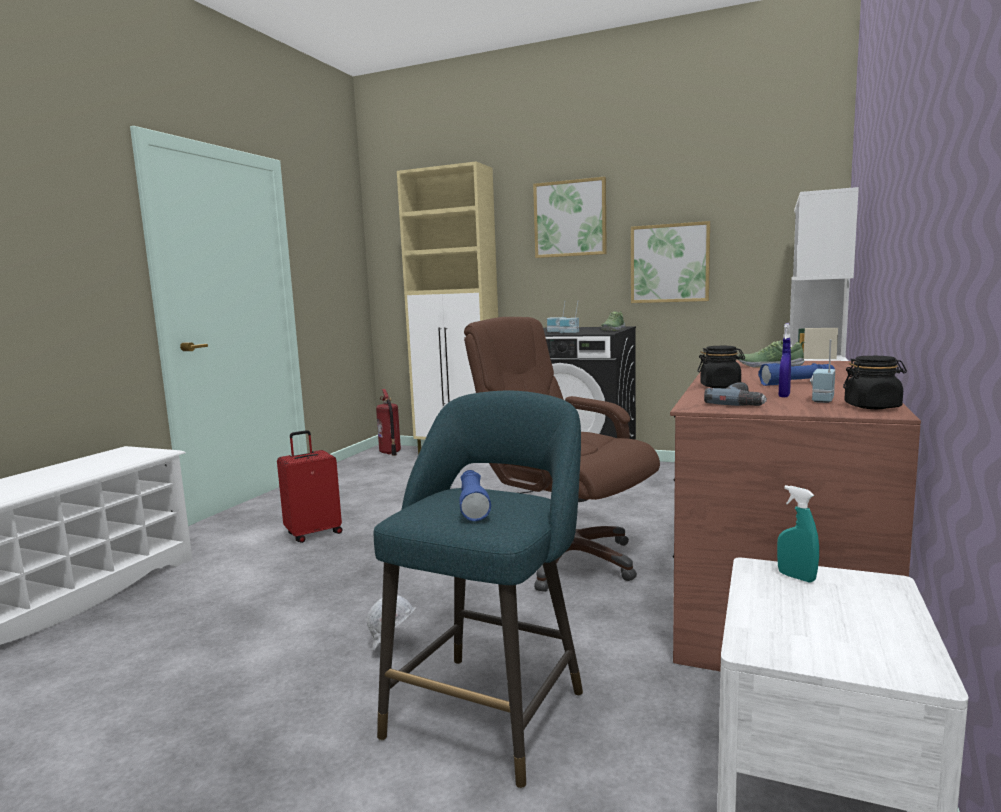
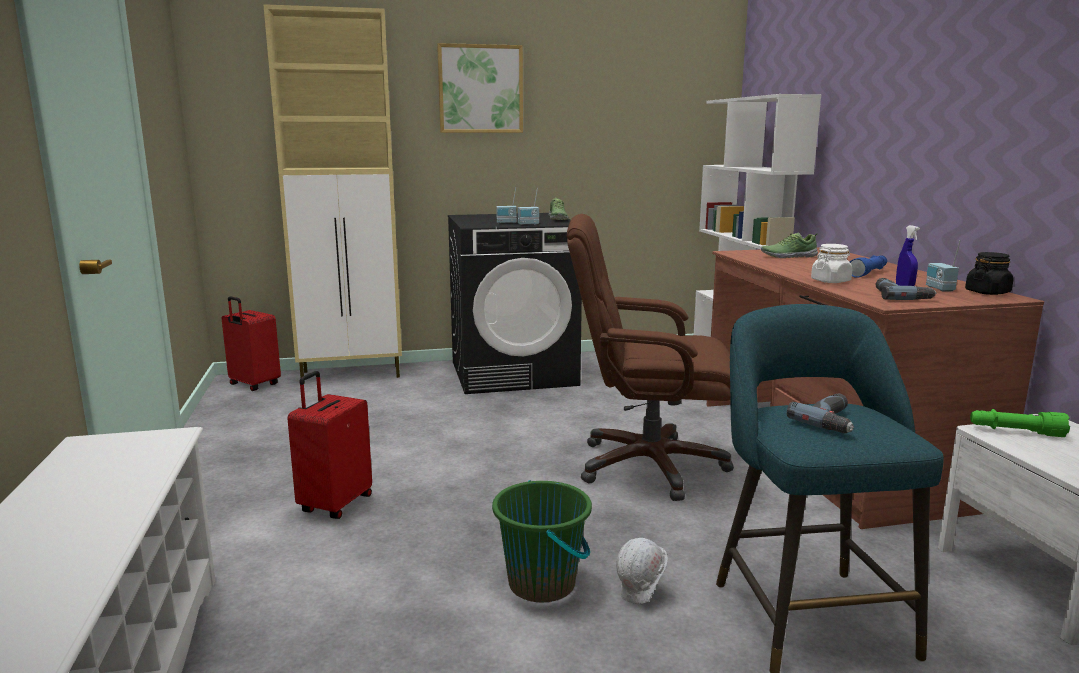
camera: 35 degrees left, 5 degrees up
(343, 617) = (542, 583): none -> green bucket
(390, 453) = (253, 385): fire extinguisher -> red suitcase
(473, 504) = (833, 421): blue flashlight -> power drill
(669, 263) = (587, 146): picture -> none
(720, 386) = (830, 281): black jar -> white jar
(796, 577) = (1015, 432): turquoise spray bottle -> green flashlight

